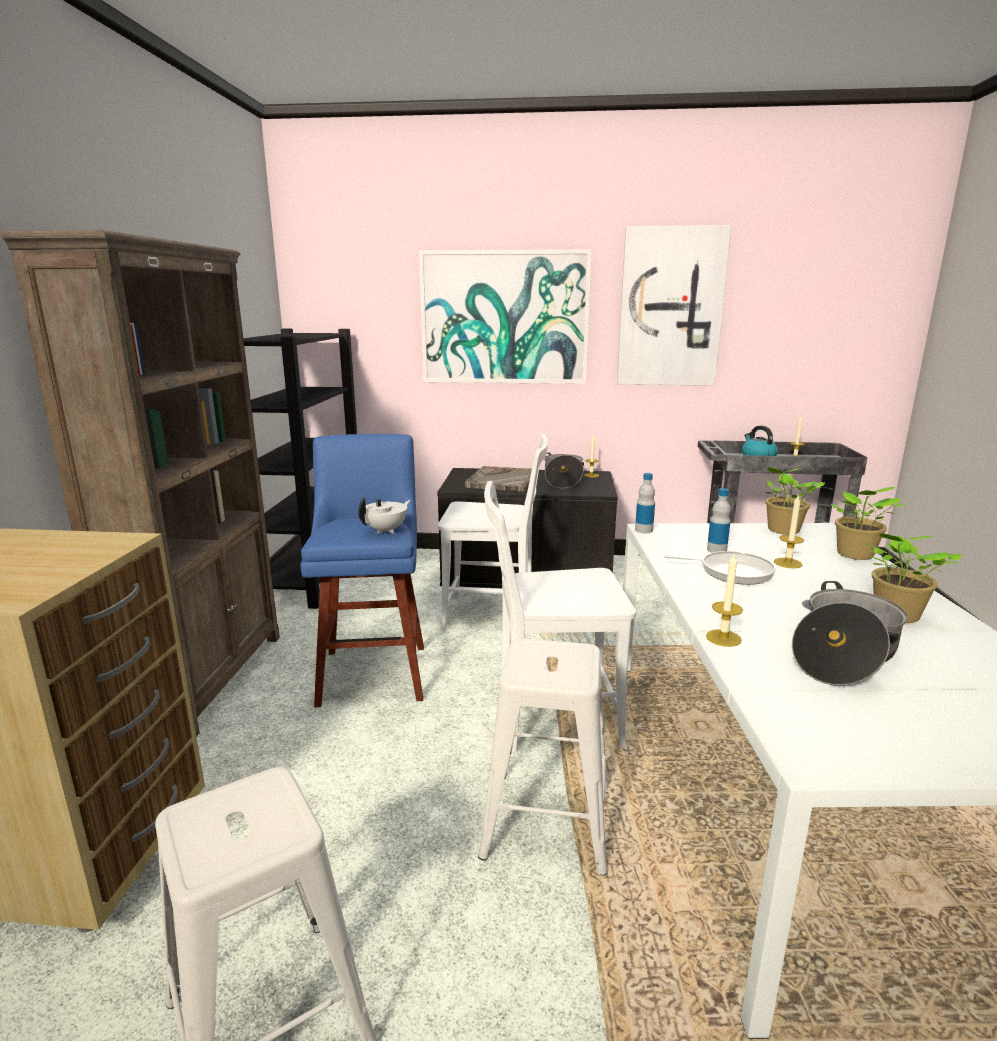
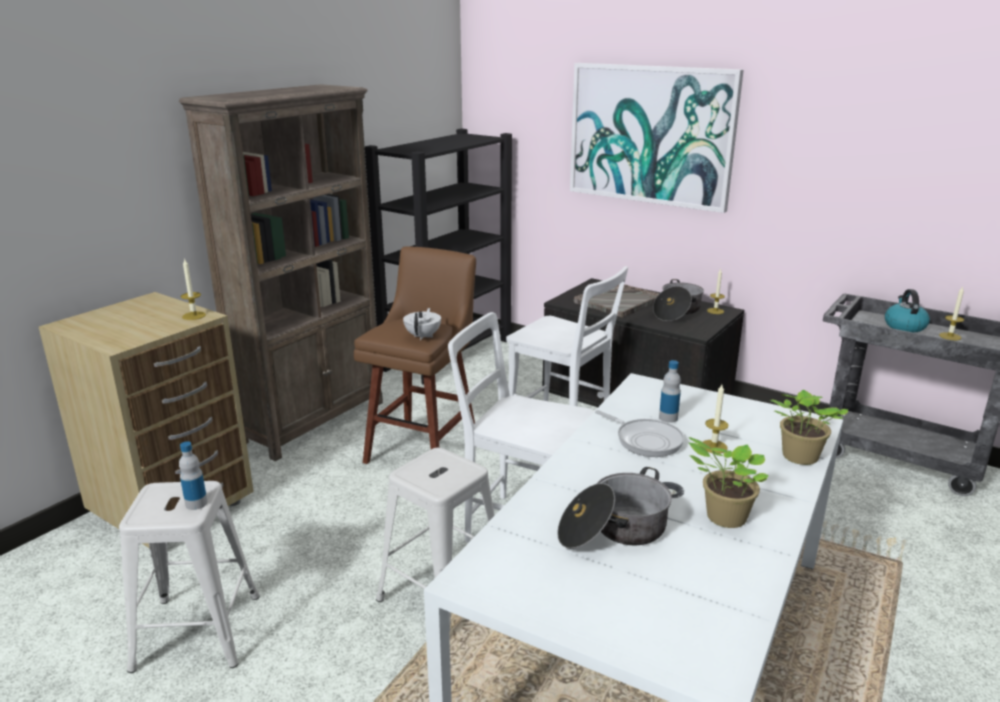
camera: 30 degrees right, 5 degrees up
(374, 672) = (424, 450): blue stool -> brown stool
(386, 530) = (423, 336): white teapot -> white teapot turned 60 degrees counterclockwise
(643, 530) = (634, 383): bottle -> bottle (196, 503)
(670, 308) = (827, 139): picture -> none
(723, 638) = (543, 489): candle -> candle (194, 316)
(782, 530) = (770, 415): potted plant -> none

